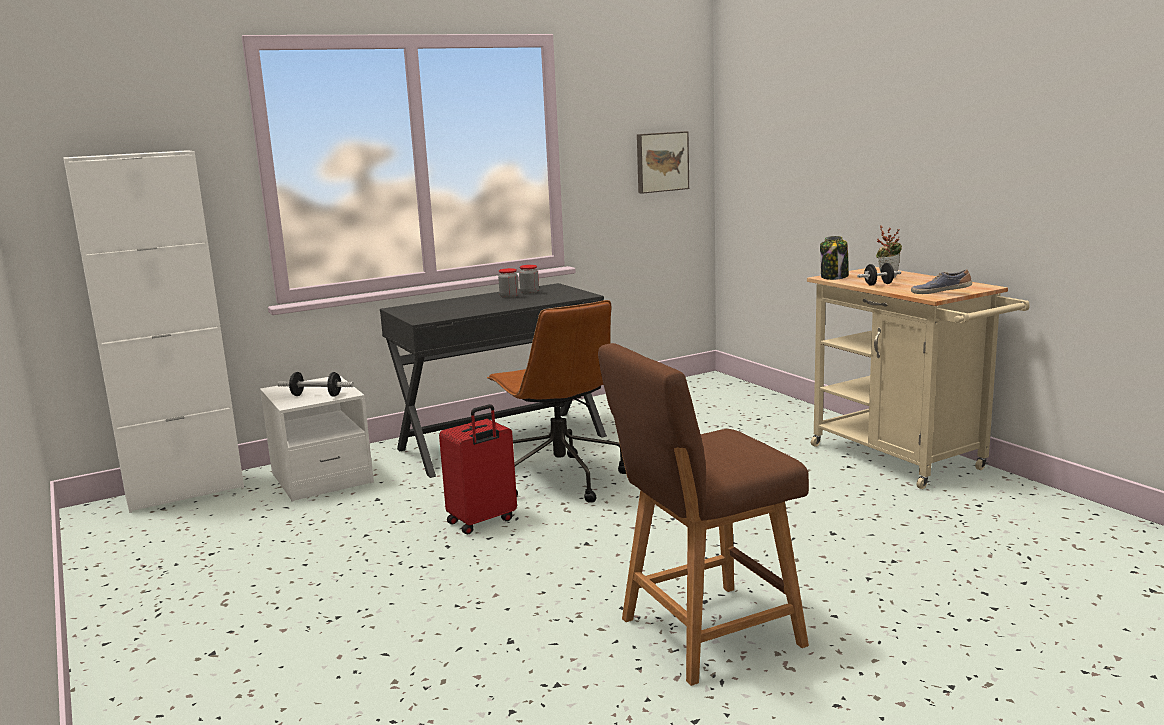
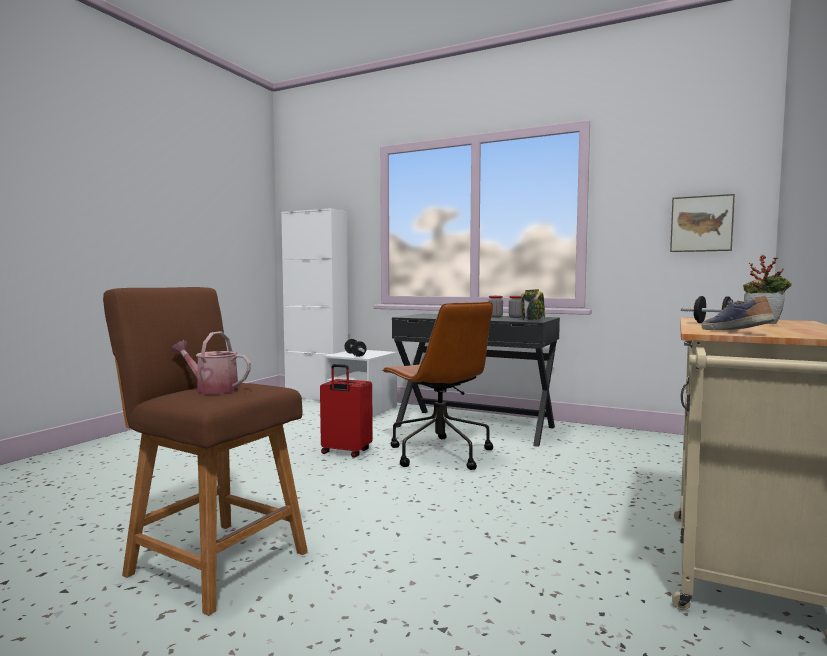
camera: 55 degrees right, 10 degrees down
(560, 479) = (438, 453): brown office chair -> brown office chair turned 60 degrees counterclockwise
(729, 450) = (212, 389): none -> watering can
(834, 277) = (706, 319): jar -> jar (533, 320)

